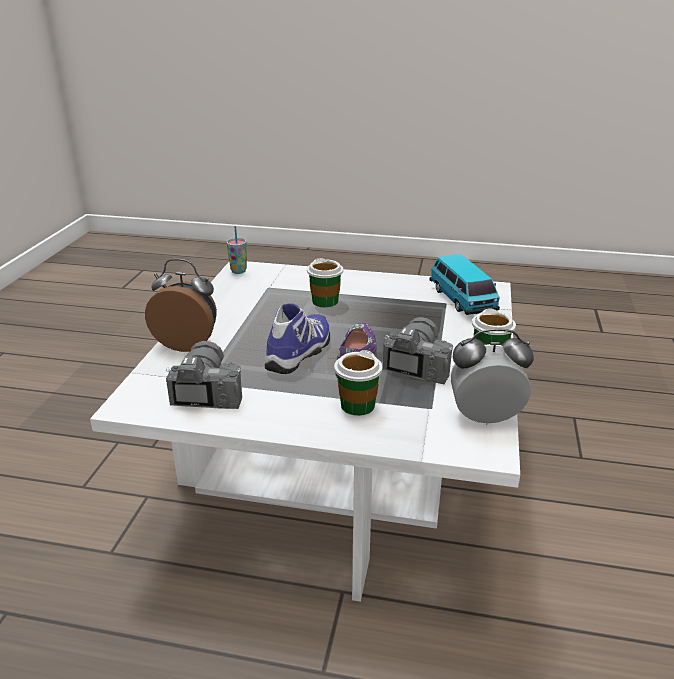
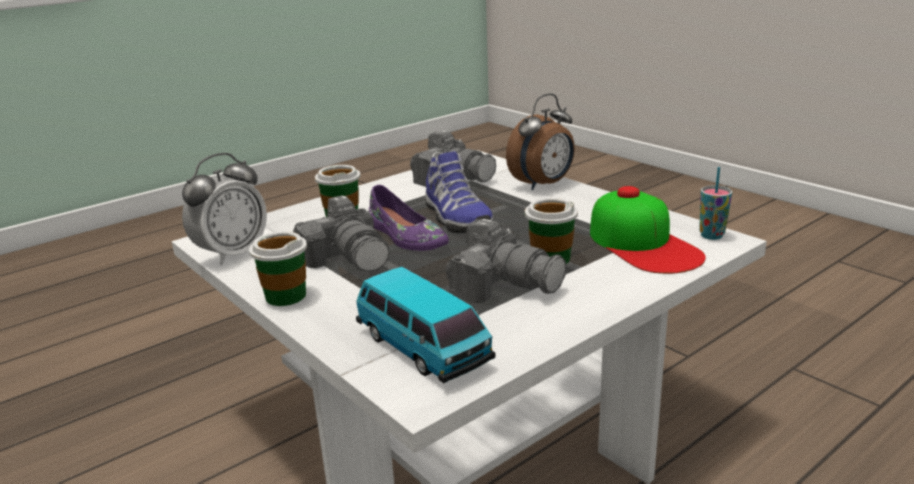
camera: 130 degrees right, 5 degrees down
(272, 284) = (643, 244): none -> cap
(375, 303) = (504, 285): none -> camera
(462, 300) = (423, 348): toy car -> toy car turned 150 degrees counterclockwise

